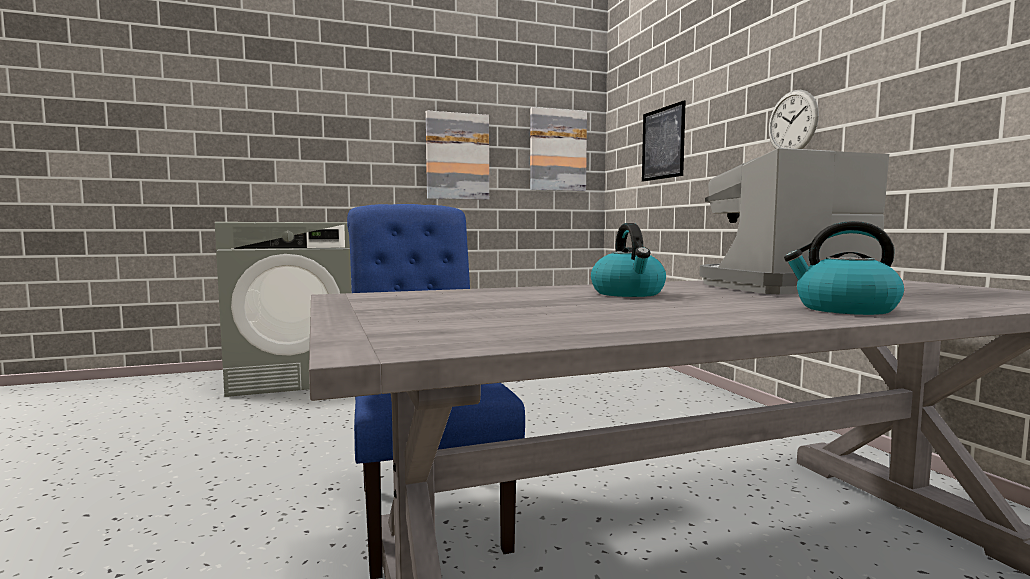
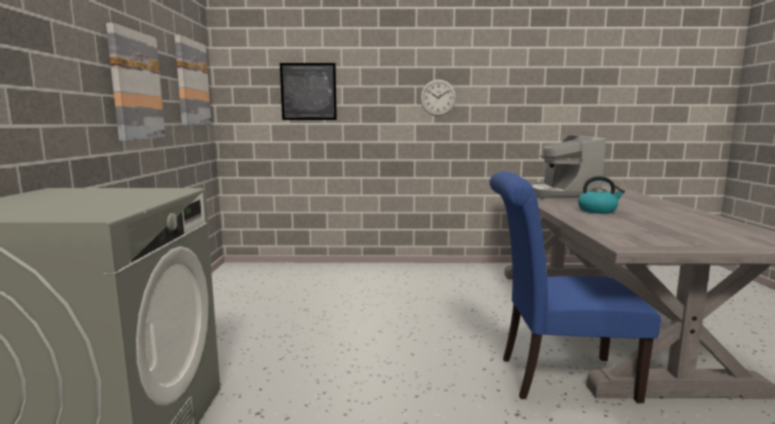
camera: 70 degrees left, 5 degrees up
(844, 309) = (646, 202): kettle -> none

